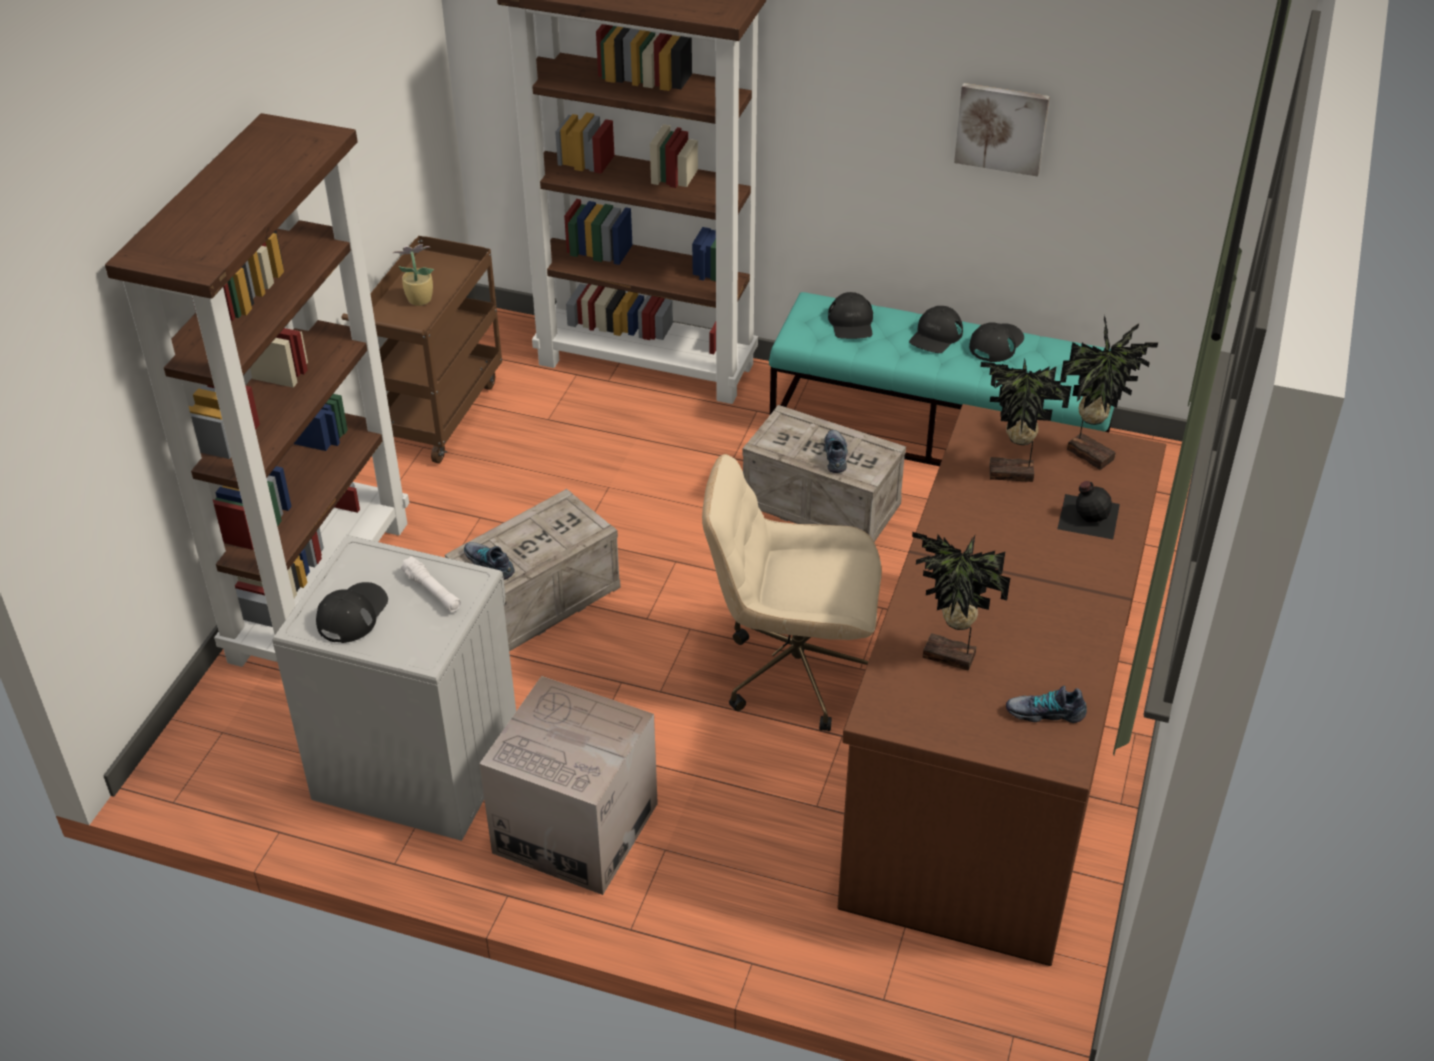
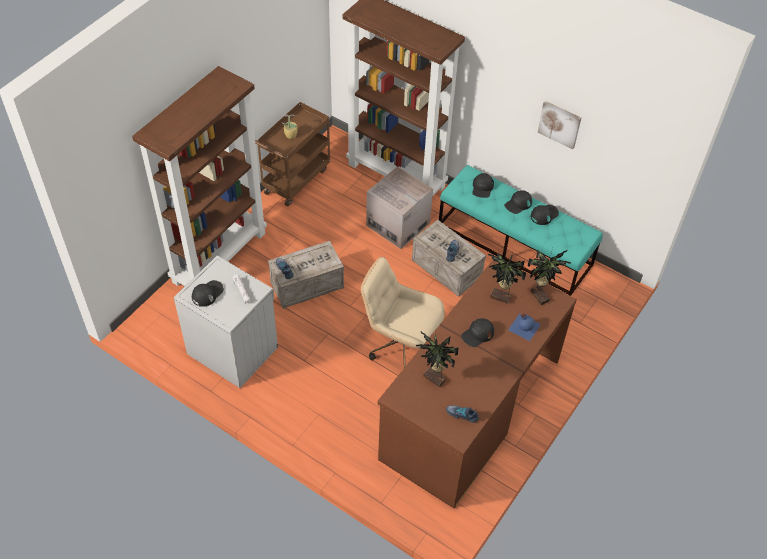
camera: 15 degrees right, 10 degrees up
(575, 828) = (286, 395): cardboard box -> cardboard box (398, 224)
(999, 551) = (477, 334): none -> black cap
(1087, 515) = (524, 326): black bottle -> blue bottle

